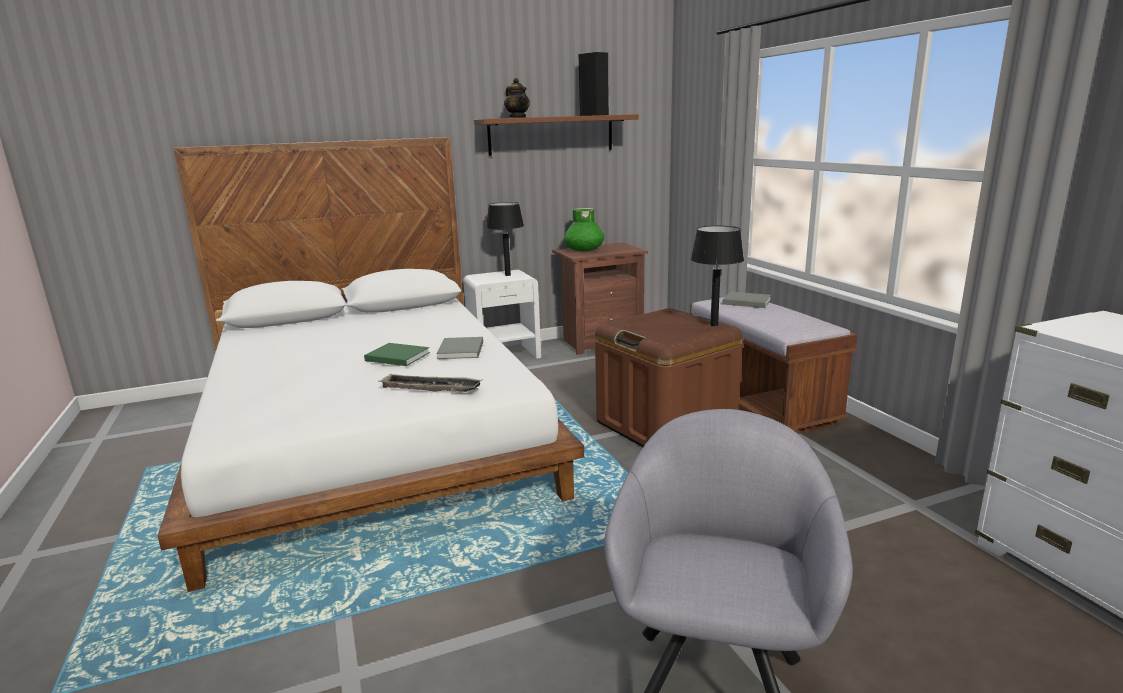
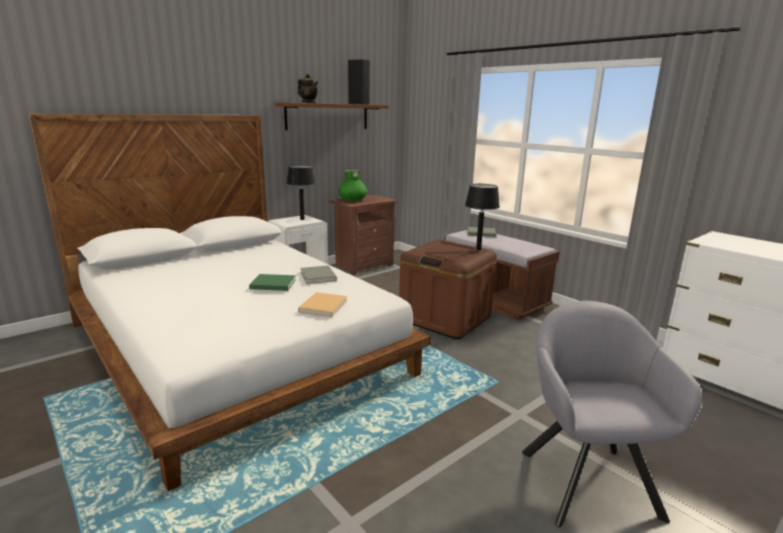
camera: 20 degrees left, 0 degrees up
(430, 388) = (324, 305): tray -> beige book

